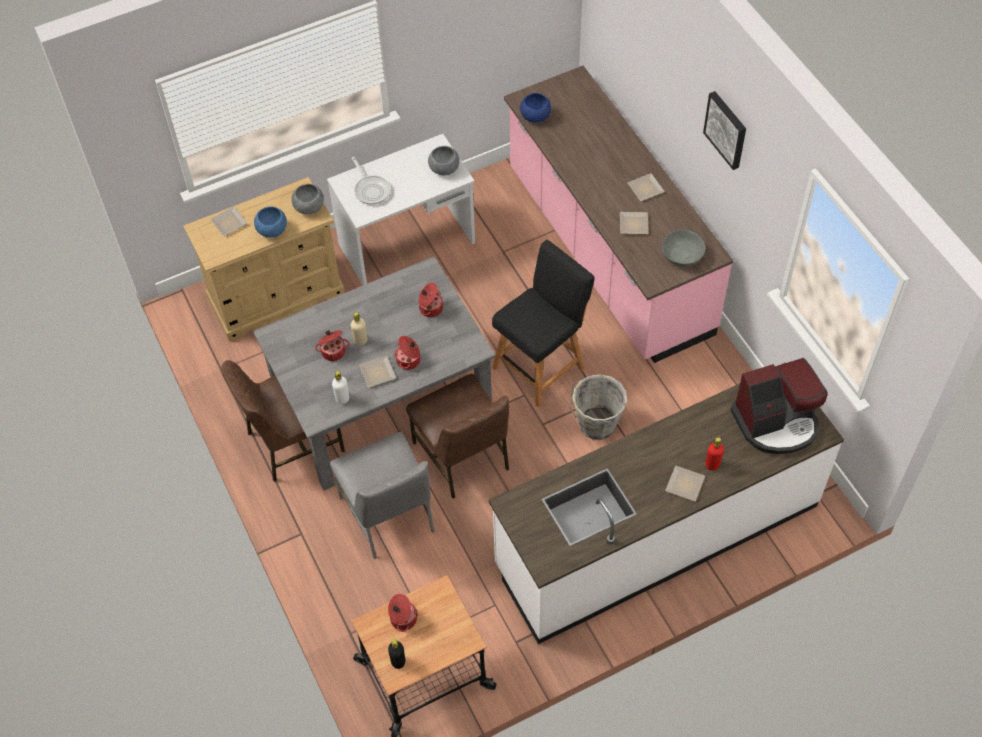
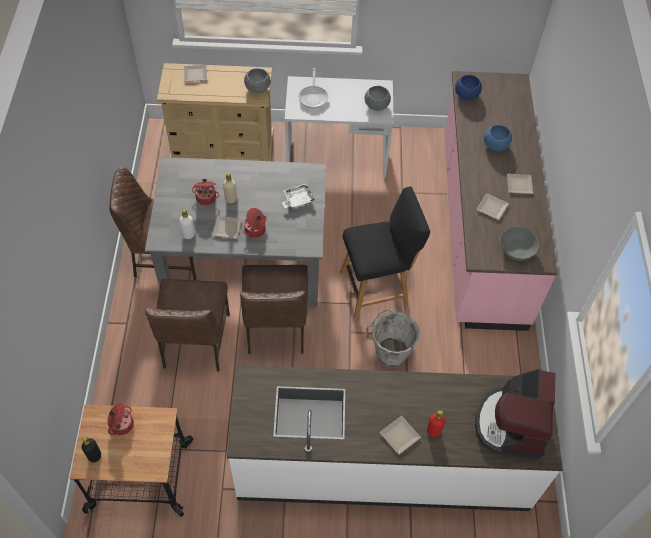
camera: 25 degrees right, 0 degrees up
(272, 230) = (221, 92): blue bowl -> blue bowl (496, 145)
(388, 515) = (195, 342): grey chair -> brown chair
(430, 308) = (297, 199): cooking pot -> white tray
(727, 129) = (593, 154): picture -> none
(776, 423) = (511, 424): coffee machine -> coffee machine turned 90 degrees clockwise

